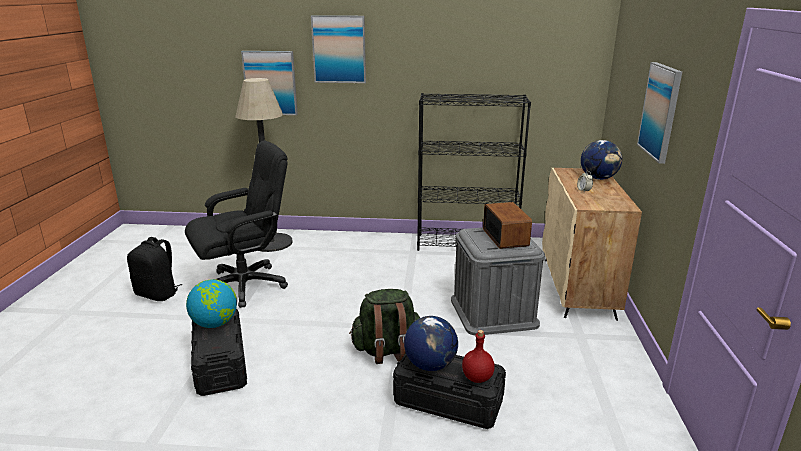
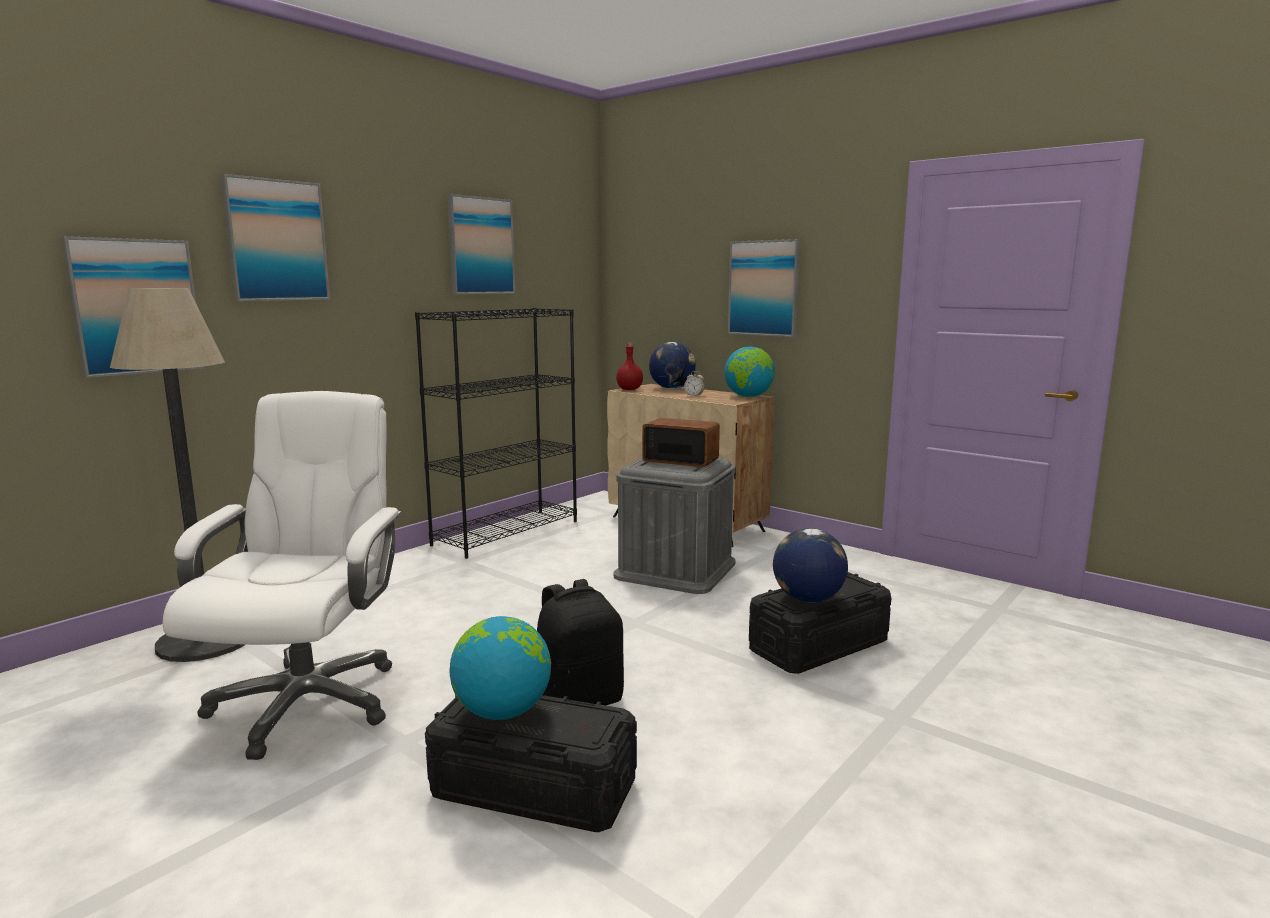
camera: 55 degrees left, 10 degrees down
(158, 294) = (136, 811): black backpack -> black backpack (579, 701)
(245, 285) = (306, 702): black office chair -> white office chair
(387, 350) = (674, 646): green backpack -> none
(478, 378) = (857, 585): red bottle -> red bottle (630, 389)
(483, 49) = (480, 246): none -> picture
(619, 205) = (748, 396): none -> globe

